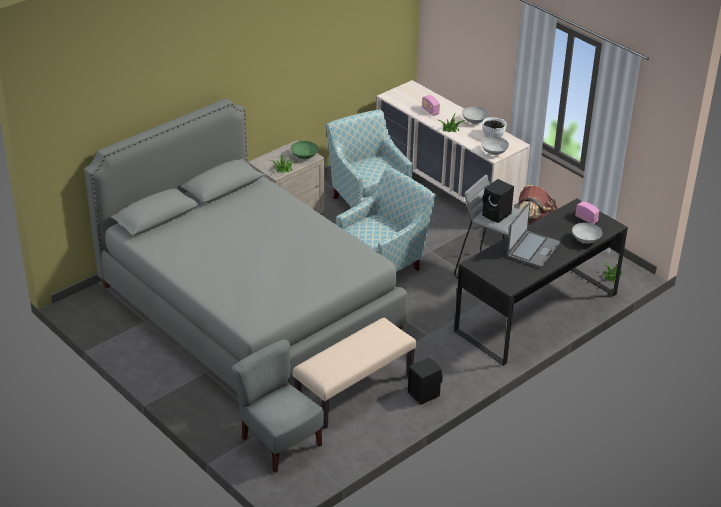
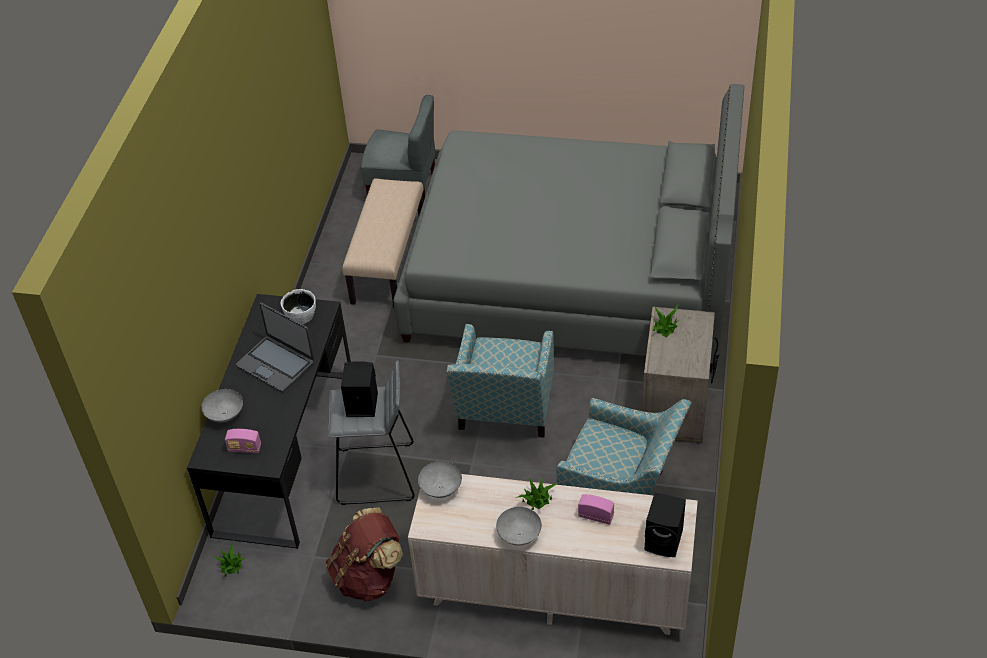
camera: 145 degrees right, 10 degrees up
(303, 157) = (666, 358): green bowl -> none
(423, 393) = (326, 295): black speaker -> black speaker (665, 541)
(493, 135) = (470, 522): white bowl -> white bowl (301, 316)
(532, 250) = (276, 364): laptop -> laptop turned 45 degrees counterclockwise

